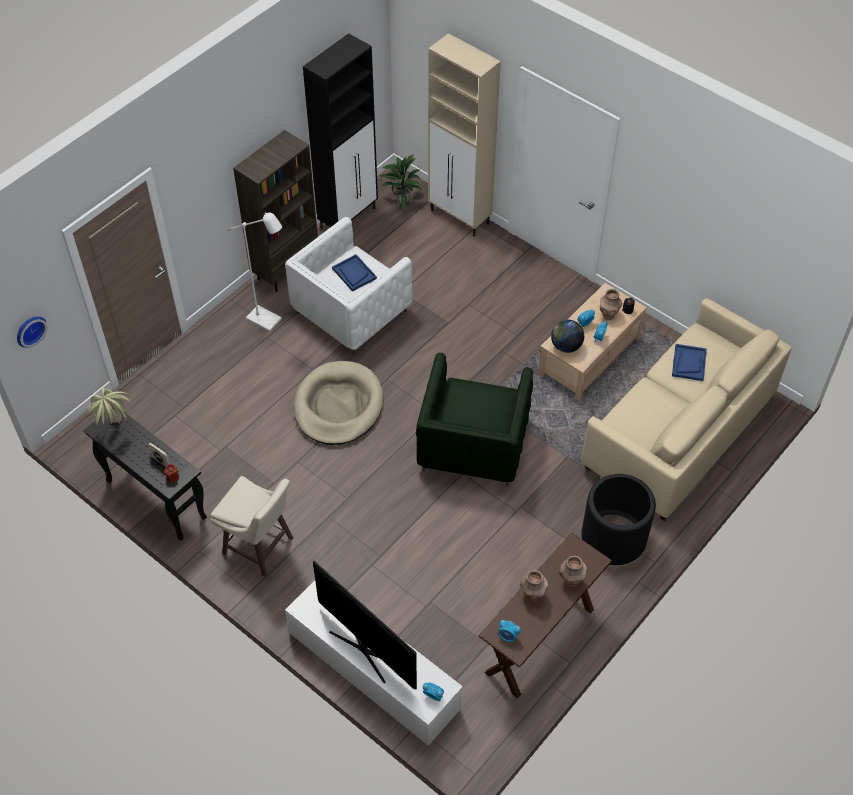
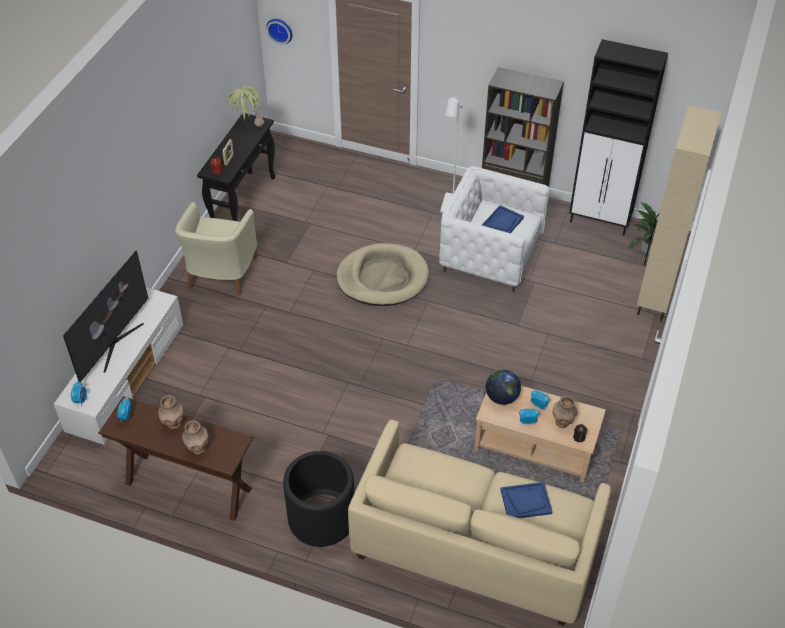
camera: 70 degrees right, 5 degrees down
(259, 547) = (221, 273): beige stool -> beige armchair
(473, 445) = (383, 381): green armchair -> none

